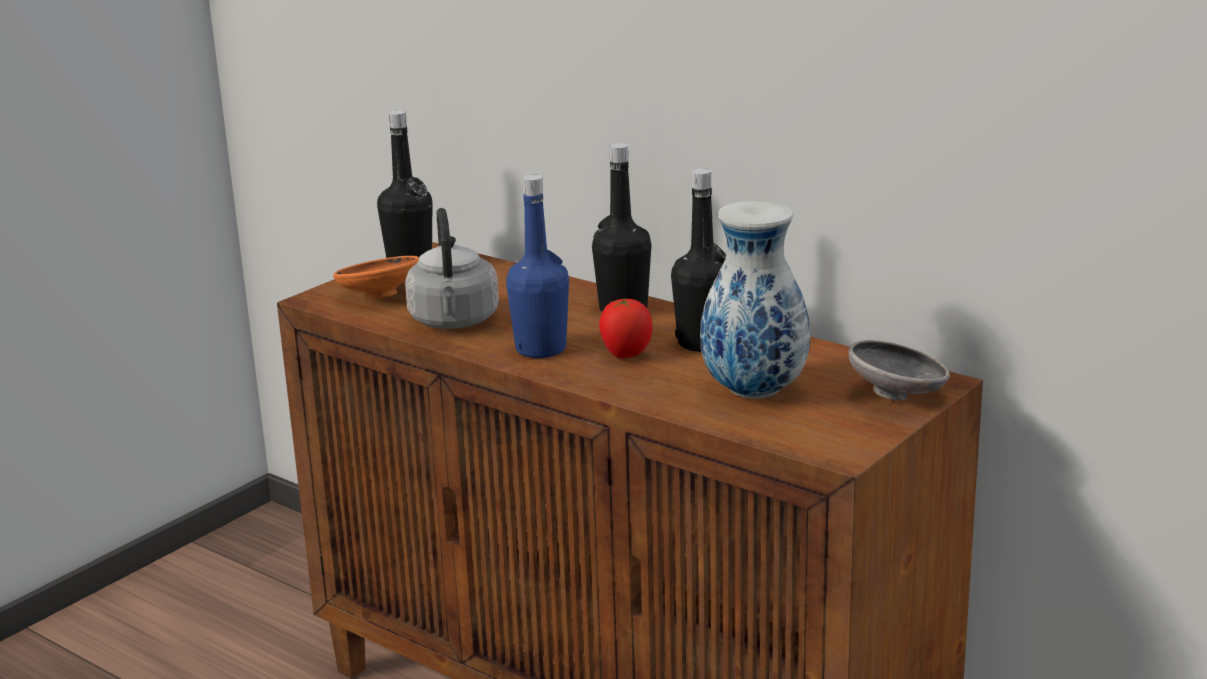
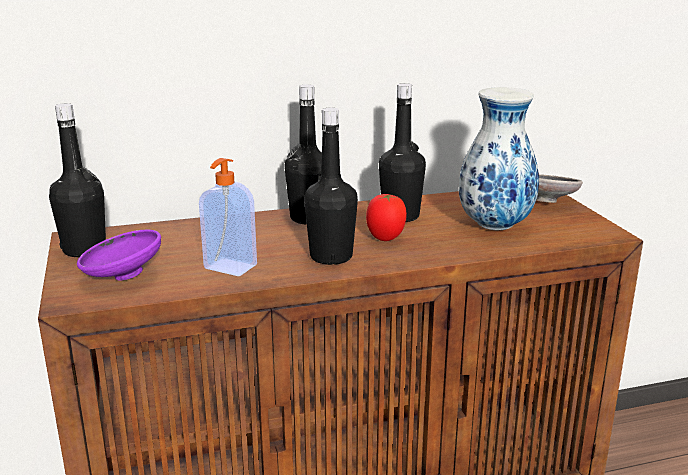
camera: 55 degrees left, 0 degrees up
(379, 296) = (121, 276): orange bowl -> purple bowl
(454, 322) = (229, 267): grey kettle -> soap dispenser
(541, 349) = (331, 257): blue bottle -> black bottle

